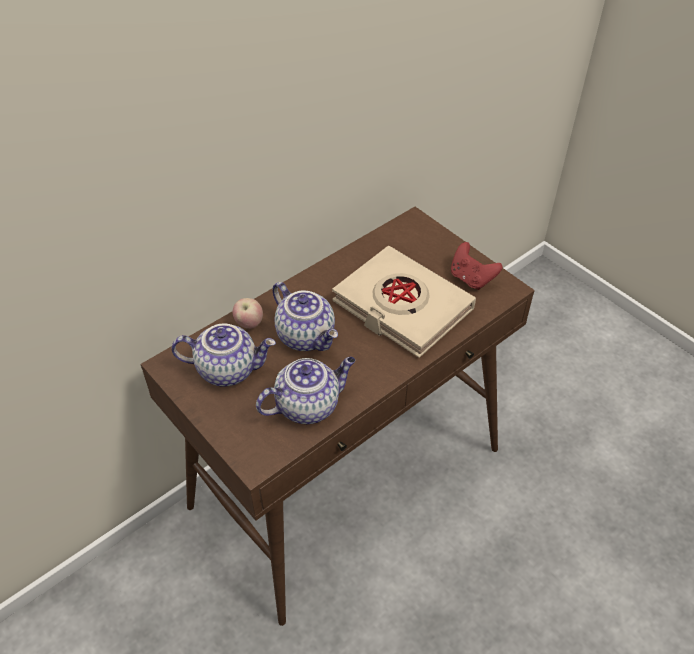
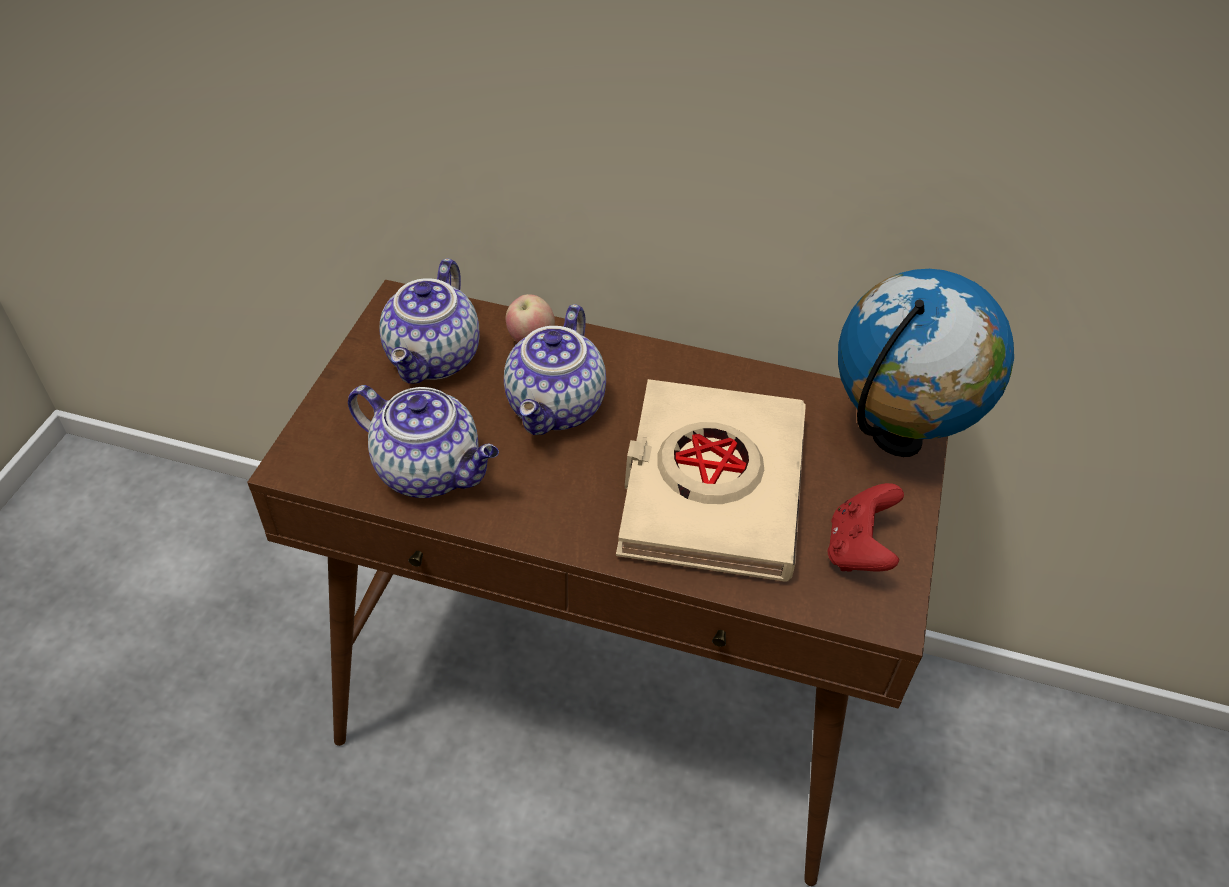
camera: 55 degrees right, 0 degrees up
(228, 369) = (435, 359): teapot -> teapot turned 45 degrees clockwise
(422, 233) = (896, 439): none -> globe

